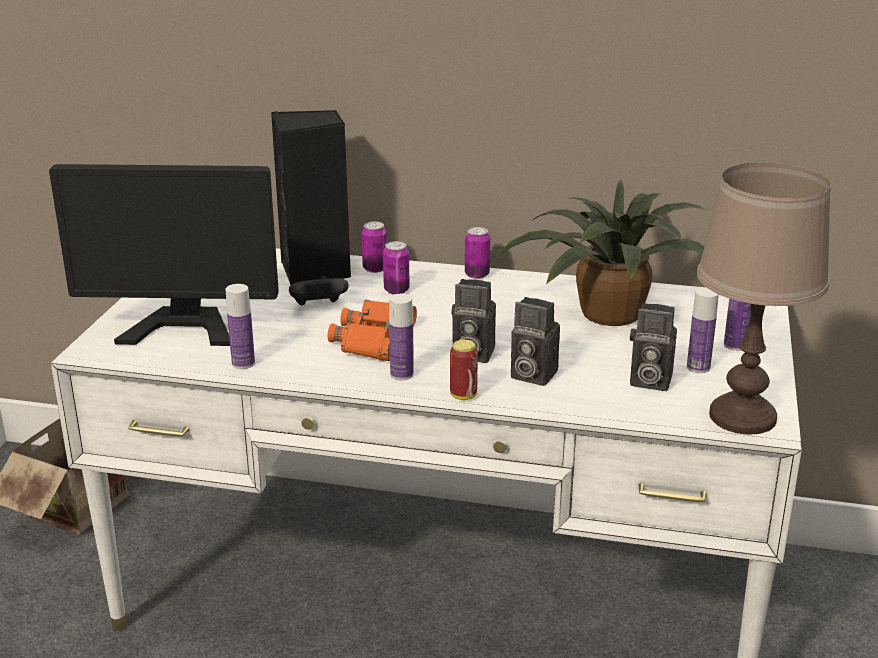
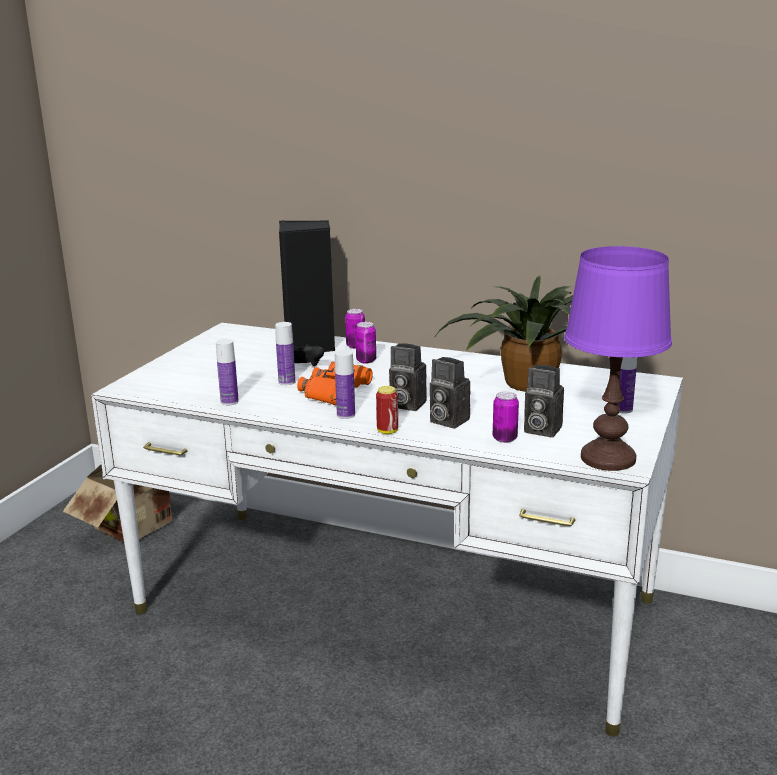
camera: 10 degrees right, 5 degrees down
(190, 313) = (205, 368): monitor -> none
(477, 275) = (433, 353): can -> can (504, 438)
(698, 367) = (585, 423): bottle -> bottle (287, 382)
(741, 417) = (607, 458): brown table lamp -> purple table lamp

